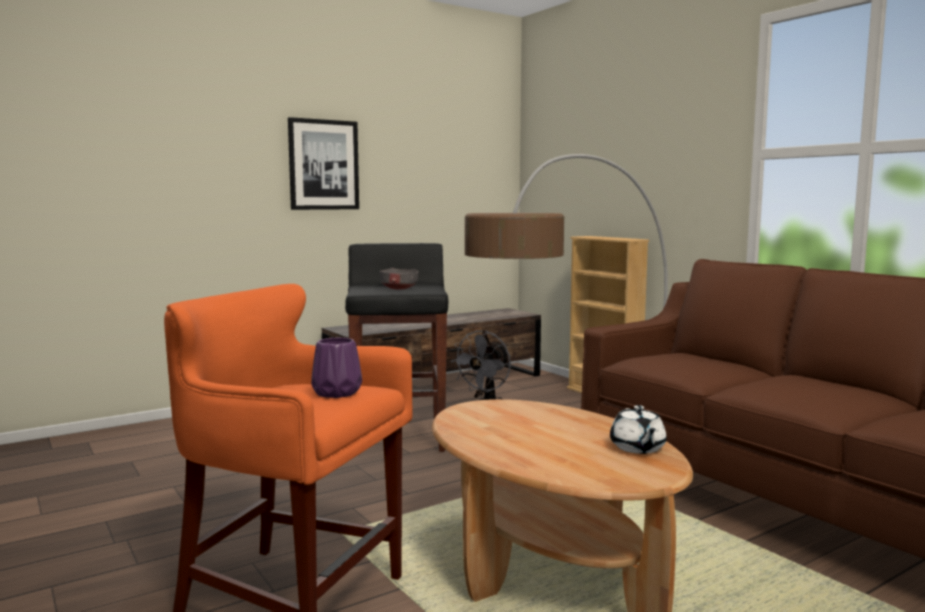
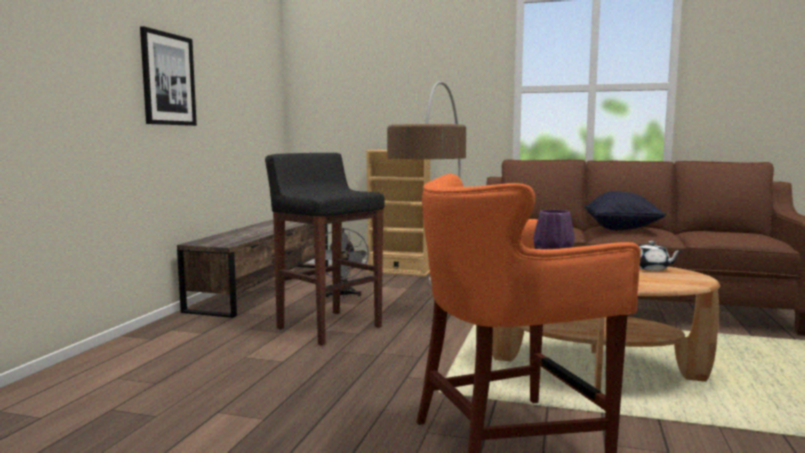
camera: 40 degrees left, 0 degrees up
(399, 288) = (333, 191): grey bowl -> none
(792, 385) = (621, 229): none -> black pillow

